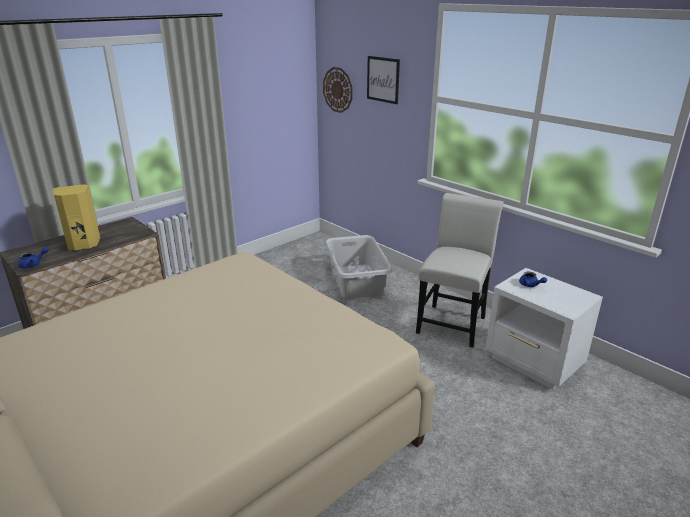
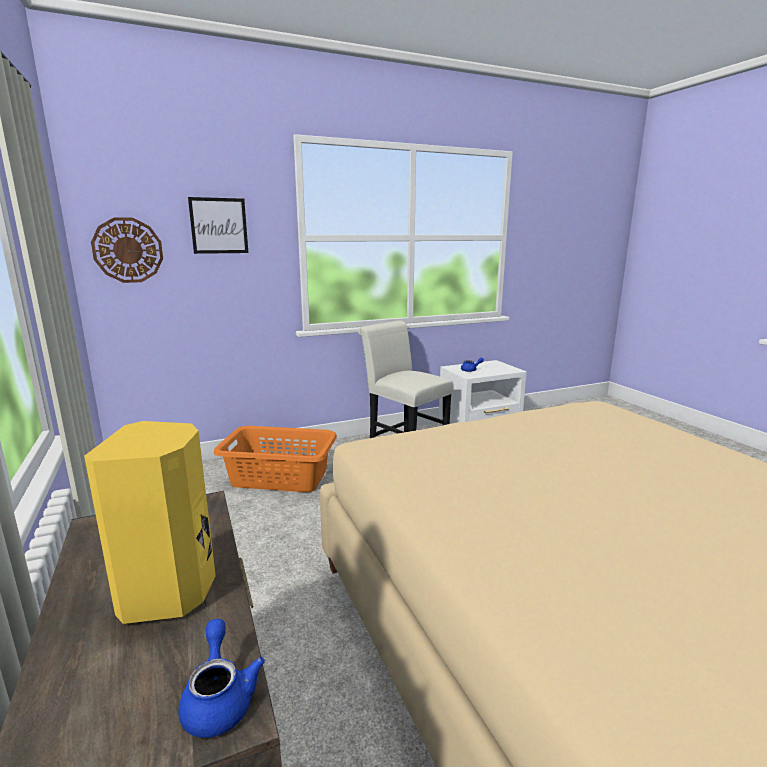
camera: 70 degrees left, 10 degrees down
(357, 281) = (279, 477): grey laundry basket -> orange laundry basket

